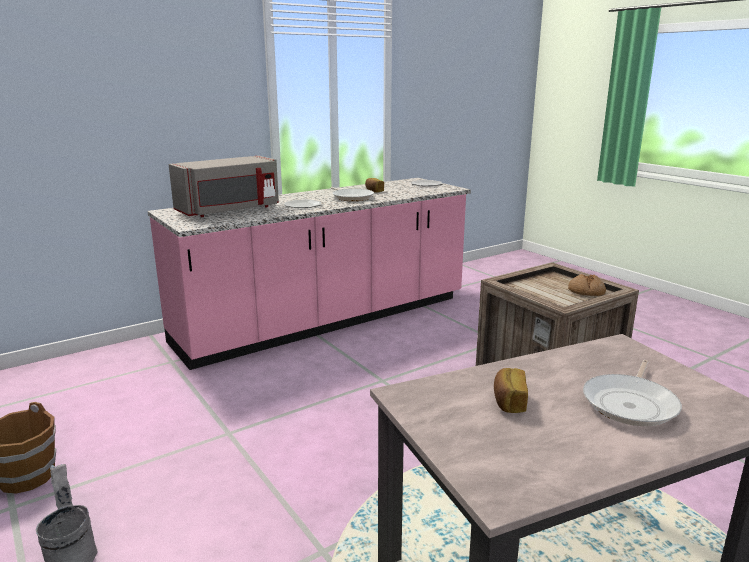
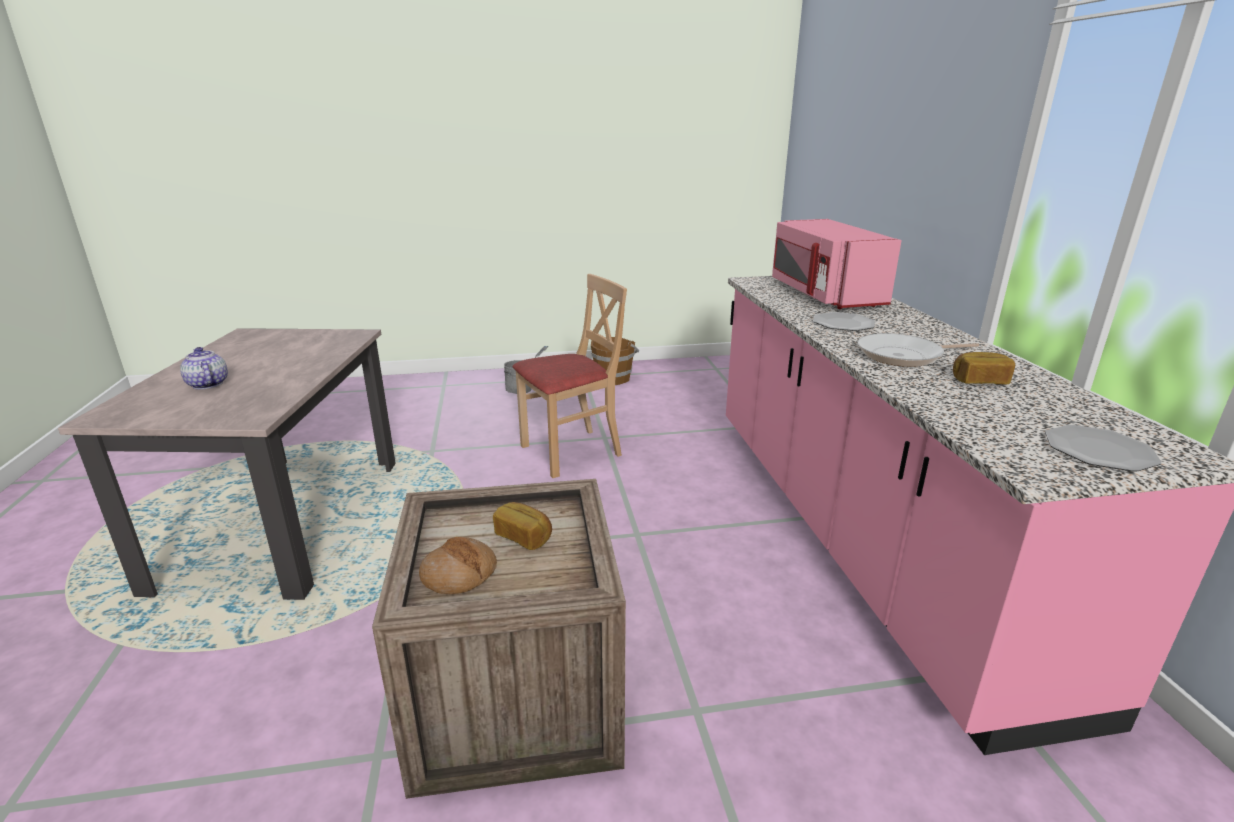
camera: 115 degrees right, 5 degrees up
(229, 210) = (823, 294): grey microwave -> pink microwave
(271, 443) = (571, 452): none -> beige chair
(508, 401) = (292, 354): bread -> bread (524, 537)
(631, 404) = (207, 384): frying pan -> teapot

